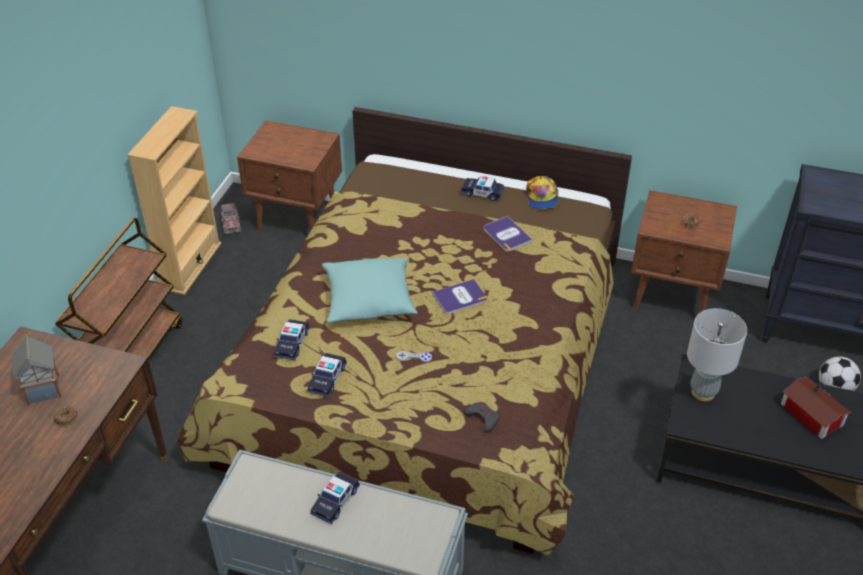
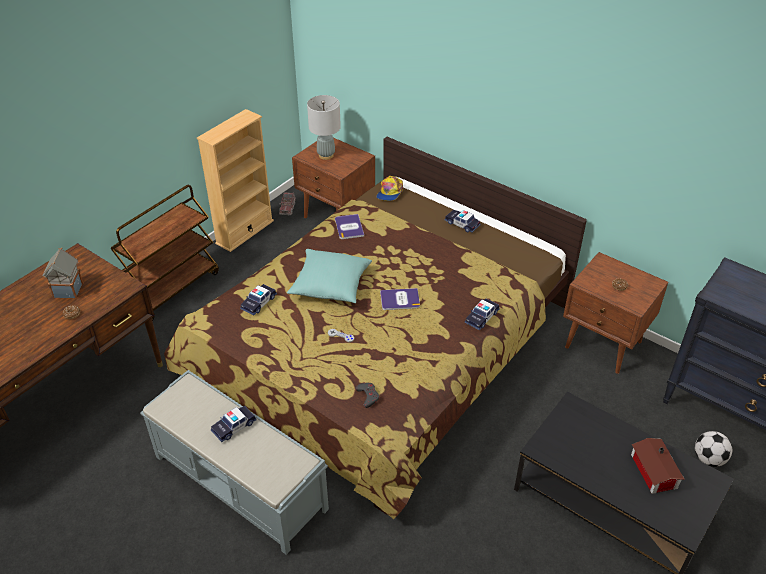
camera: 20 degrees right, 0 degrees up
(327, 378) = (270, 335): toy car -> toy car (482, 317)
(506, 234) = (462, 260): book -> book (349, 227)
(541, 197) = (508, 238): cap -> cap (390, 192)
(703, 392) = (568, 427): grey table lamp -> grey table lamp (326, 155)

